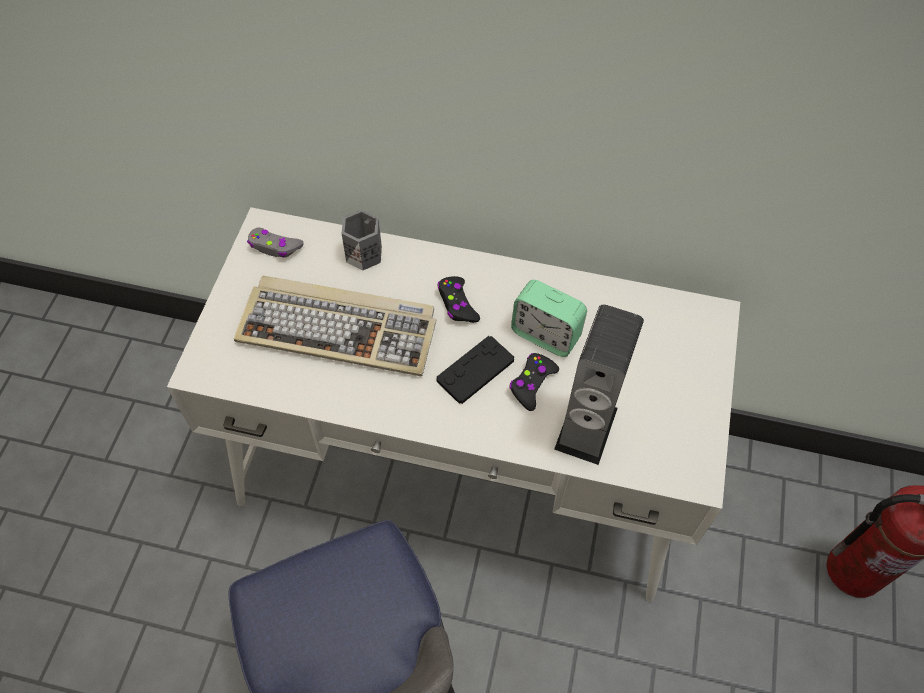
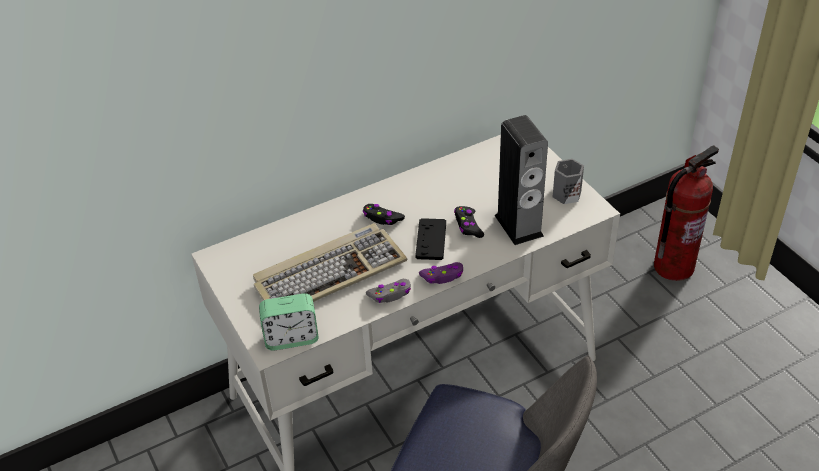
camera: 40 degrees left, 15 degrees down
(275, 247) = (235, 262): grey game controller -> grey game controller (390, 294)
(364, 252) = (295, 229): grey mug -> grey mug (565, 193)
(438, 425) = (442, 276): none -> purple game controller
(545, 334) = (447, 200): alarm clock -> alarm clock (291, 338)

